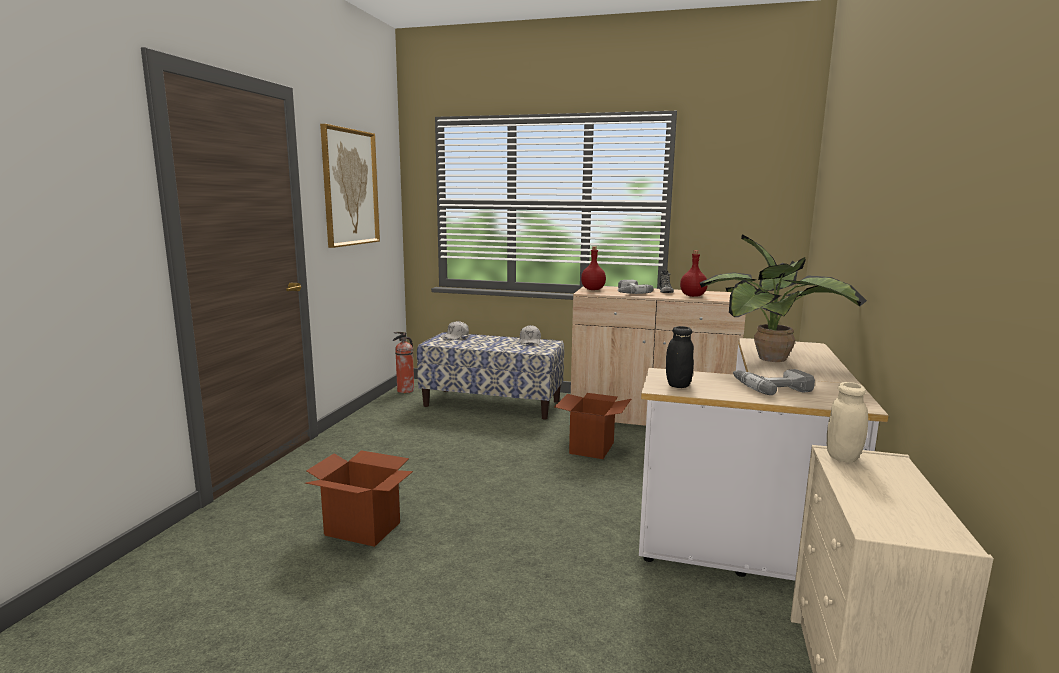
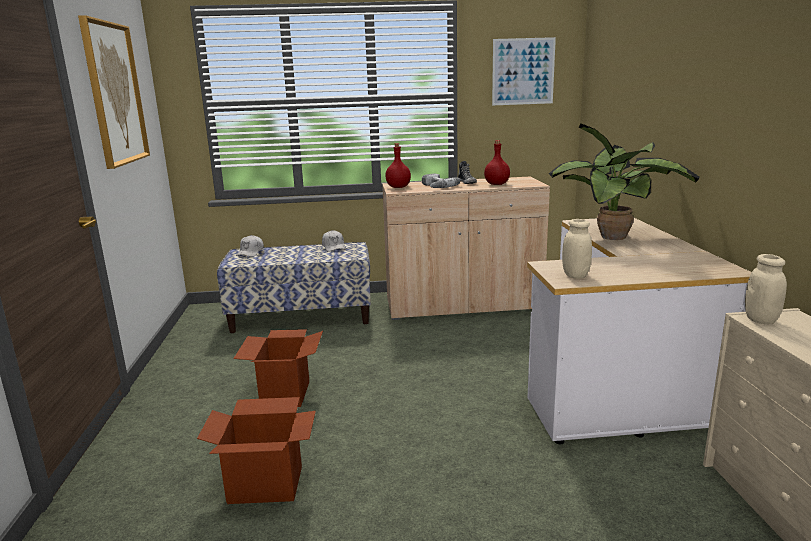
camera: 20 degrees left, 5 degrees up
(405, 390) = (195, 319): fire extinguisher -> none
(591, 448) = (432, 344): cardboard box -> cardboard box (285, 394)
(678, 385) = (575, 275): black jar -> beige jar
(745, 183) = (523, 71): none -> picture
(771, 387) = (648, 265): power drill -> none

